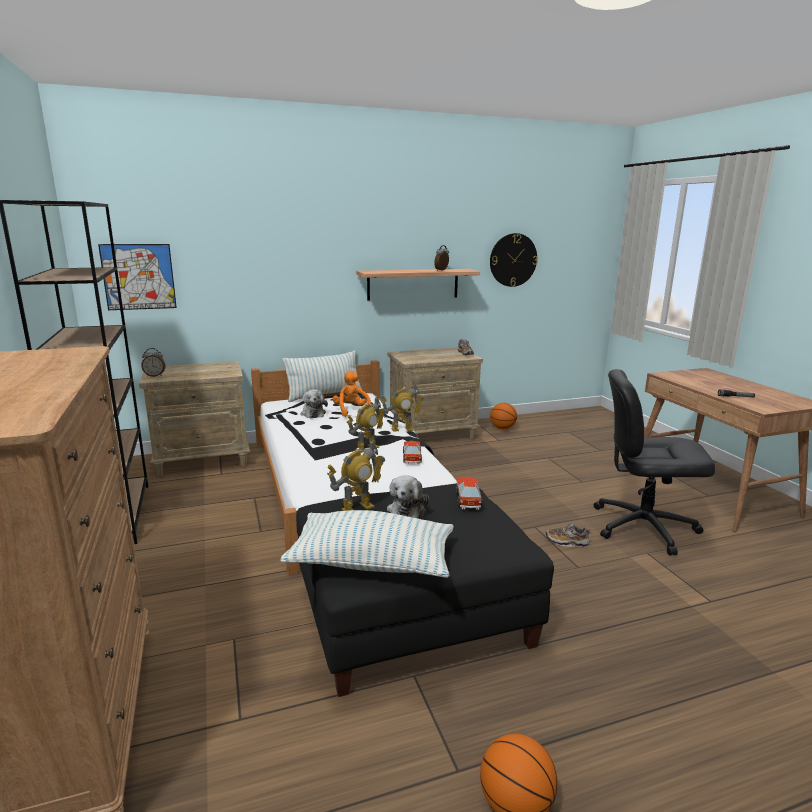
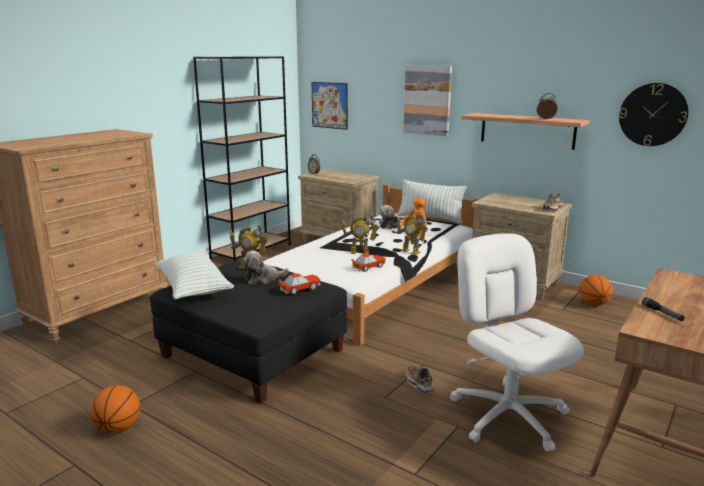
camera: 55 degrees right, 0 degrees up
(298, 260) = (427, 100): none -> picture
(643, 526) = (508, 415): black office chair -> white office chair

